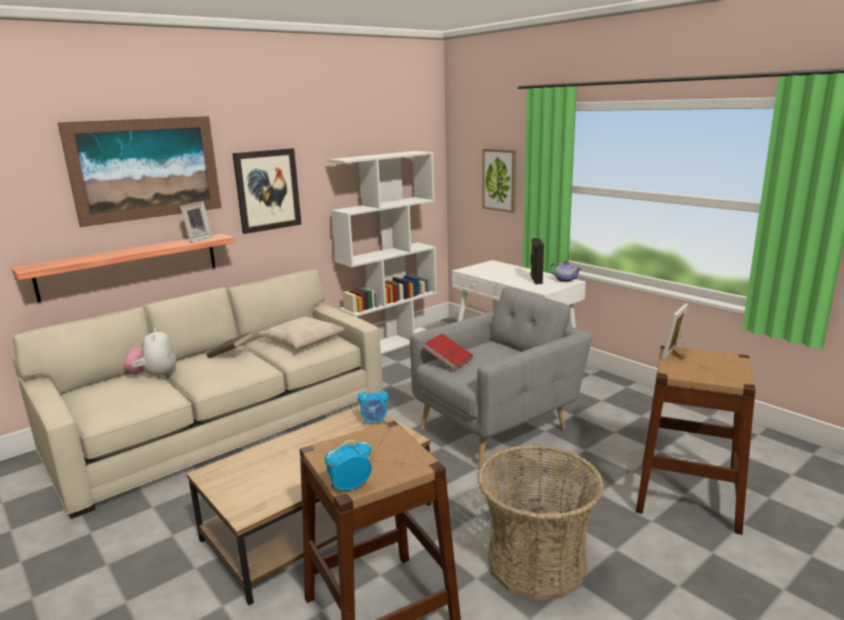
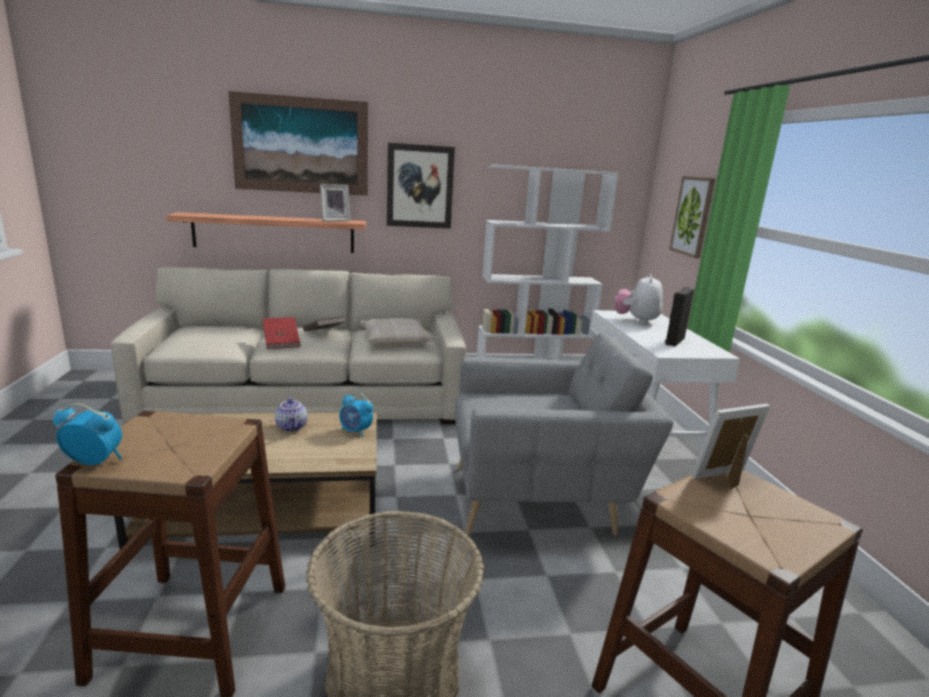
camera: 30 degrees right, 0 degrees up
(154, 376) = (252, 333): plush toy -> plush toy (636, 321)
(448, 361) = (487, 398): red book -> red book (281, 343)
(565, 280) = (713, 350): teapot -> teapot (292, 427)

